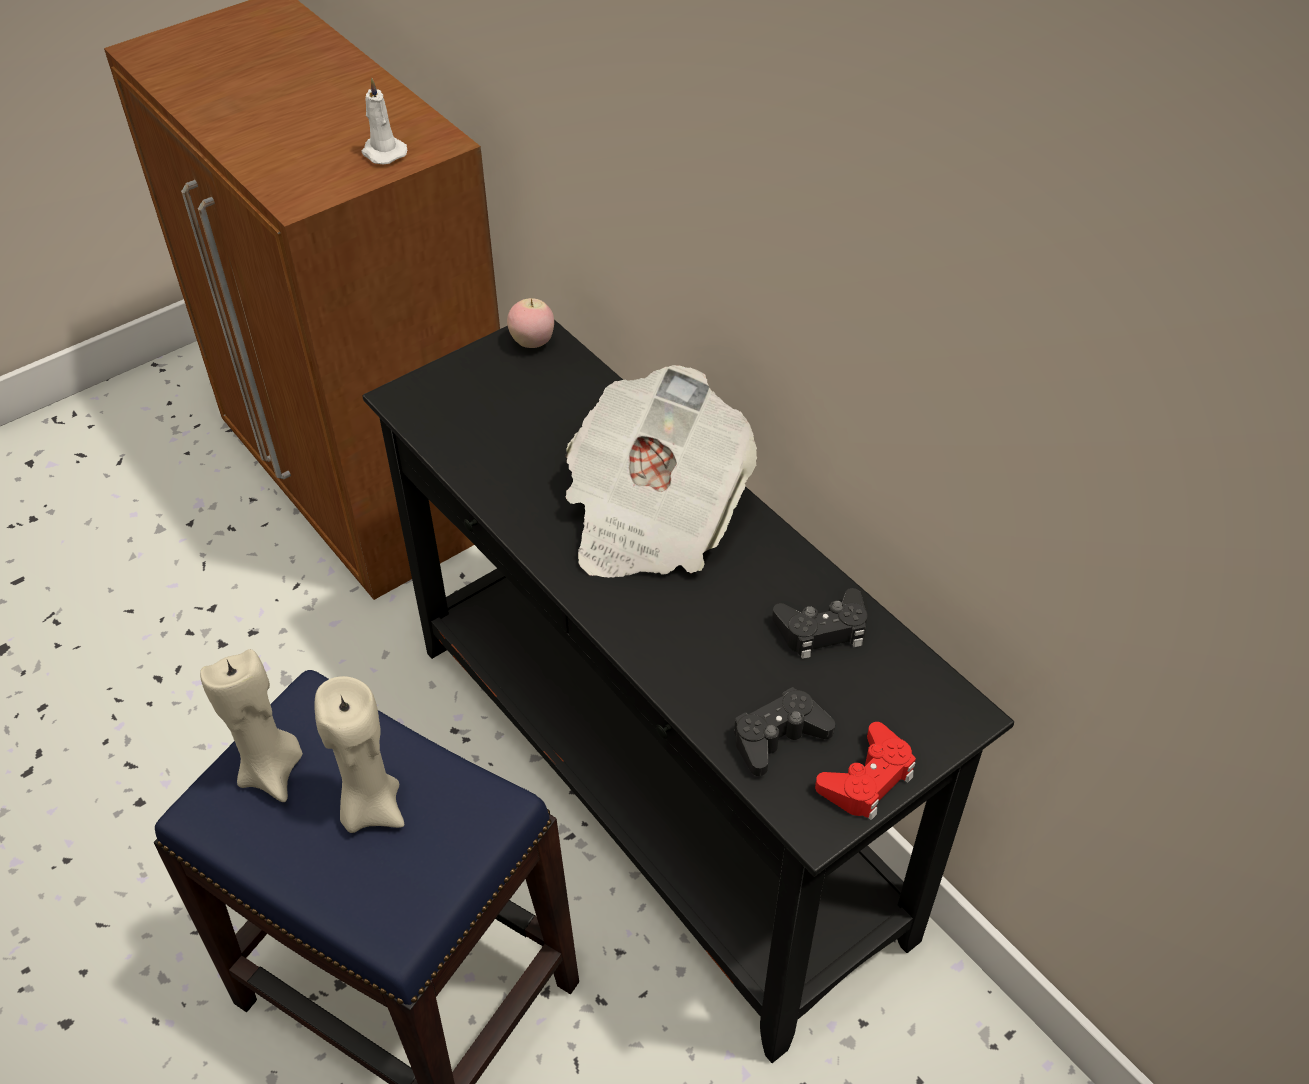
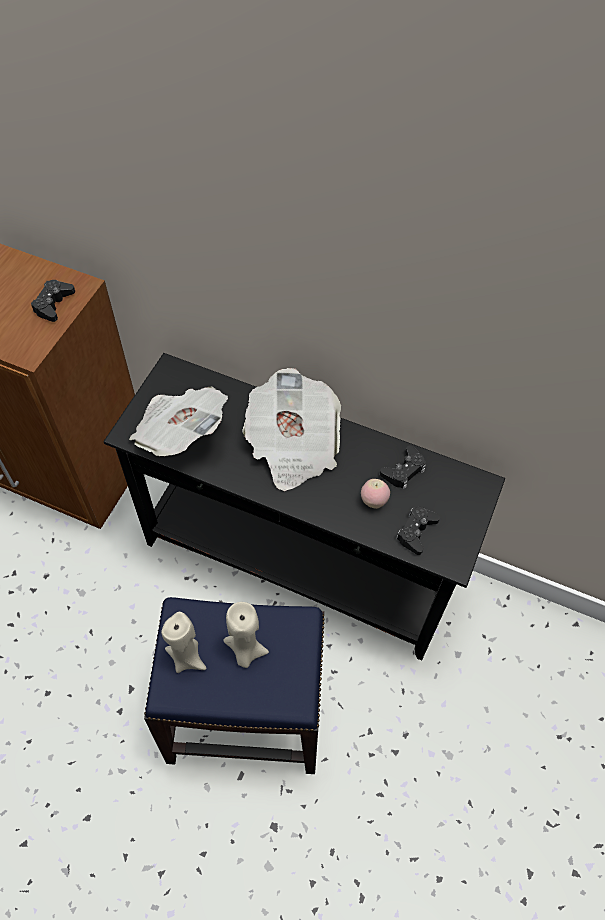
camera: 30 degrees left, 10 degrees up
(383, 152) = (53, 304): white candle -> black game controller
(484, 426) = (180, 433): none -> newspaper
(532, 343) = (172, 374): apple -> apple (373, 501)
(867, 779) = (463, 533): red game controller -> none

